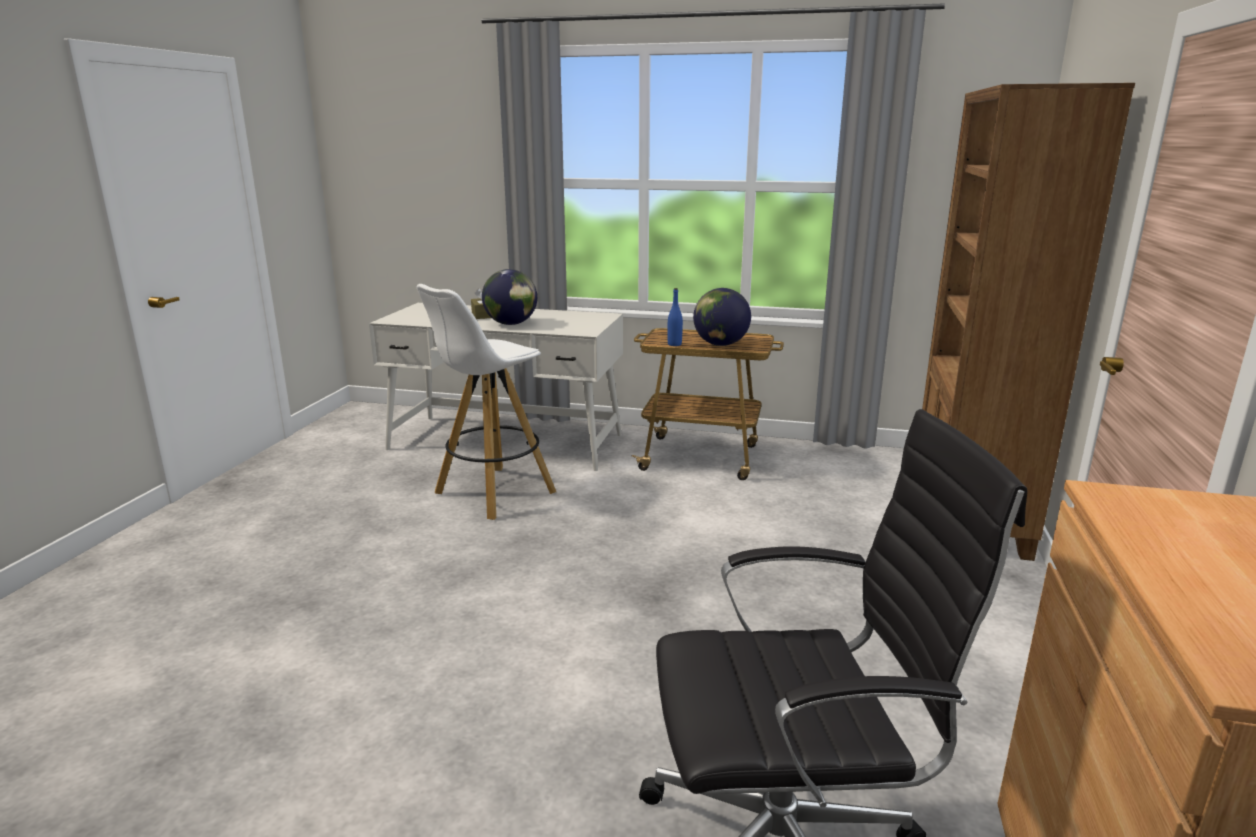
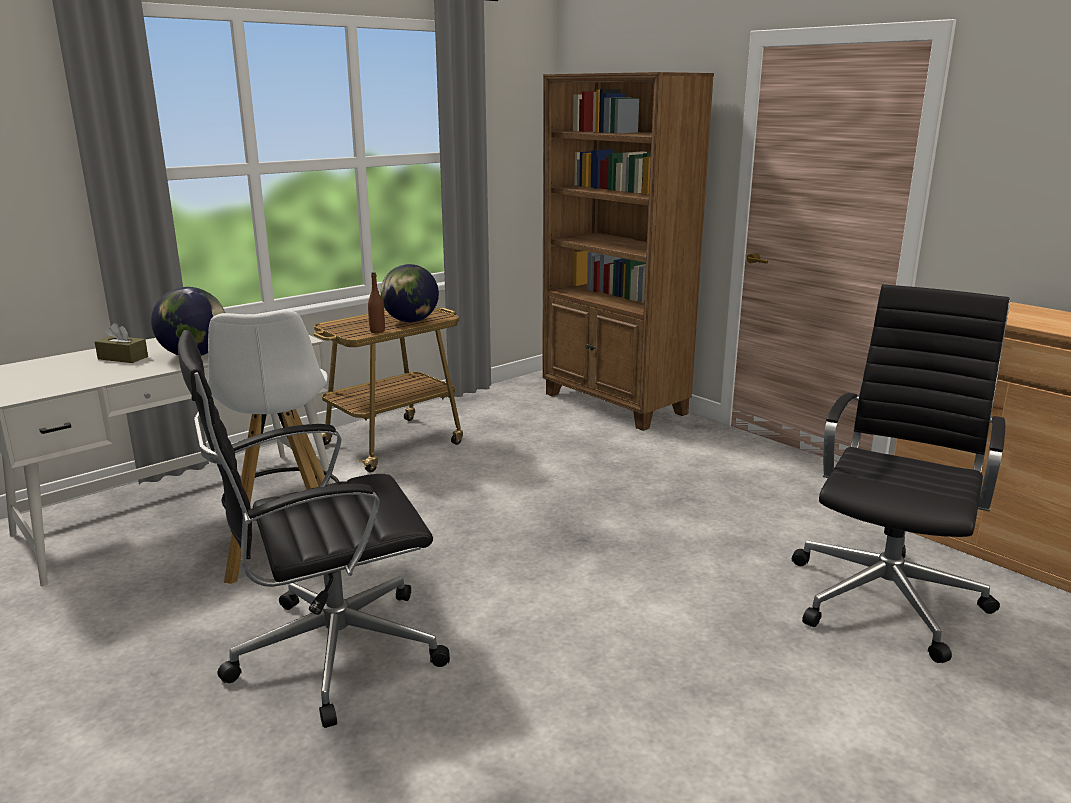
camera: 55 degrees left, 0 degrees up
(386, 559) = (330, 652): none -> black office chair
(674, 344) = (377, 331): blue bottle -> brown bottle

